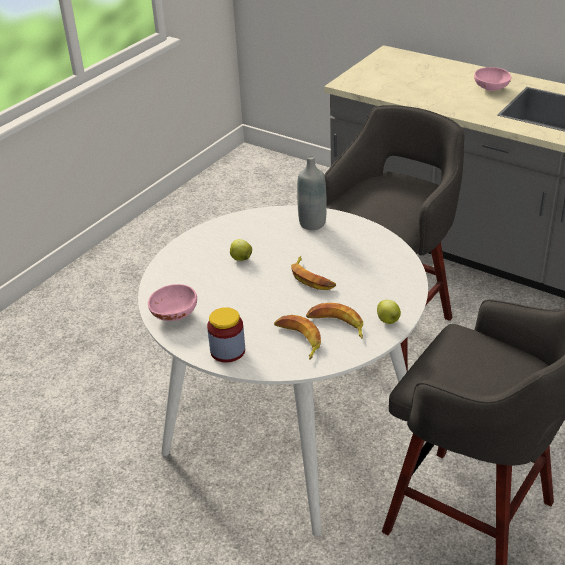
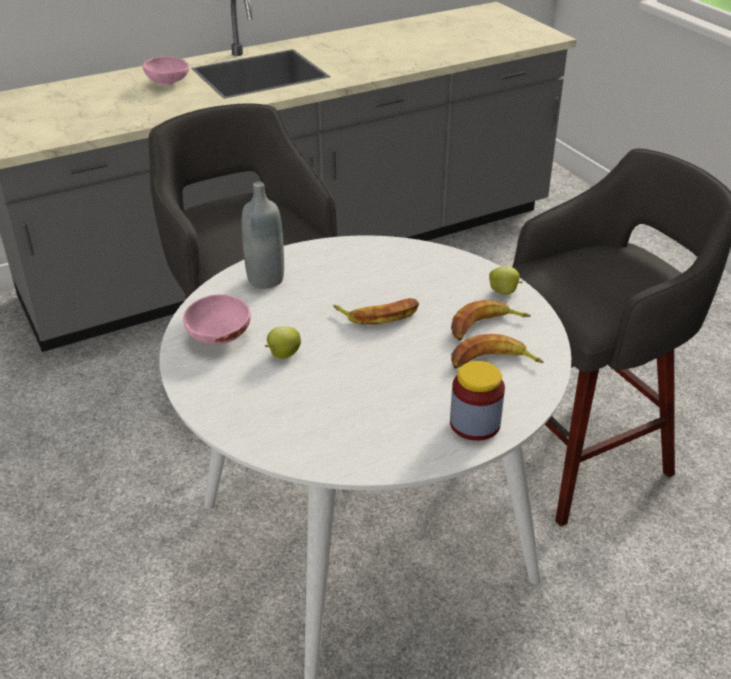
camera: 65 degrees left, 0 degrees up
(173, 315) = (358, 450): pink bowl -> pink bowl (218, 338)

